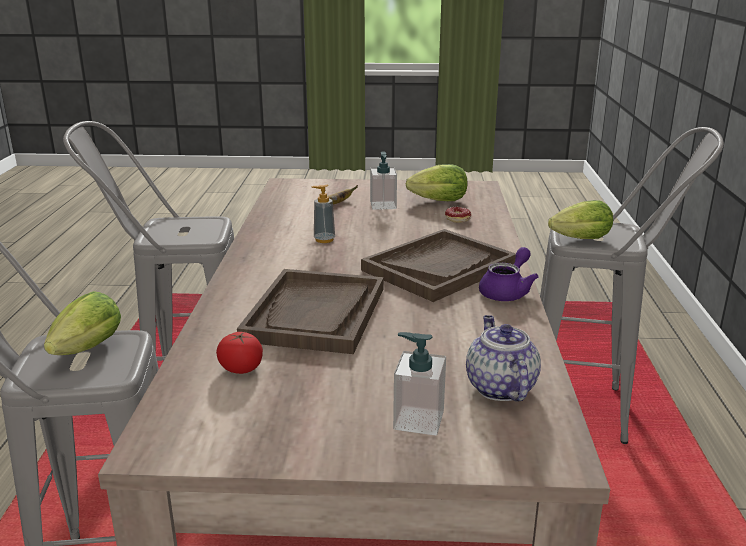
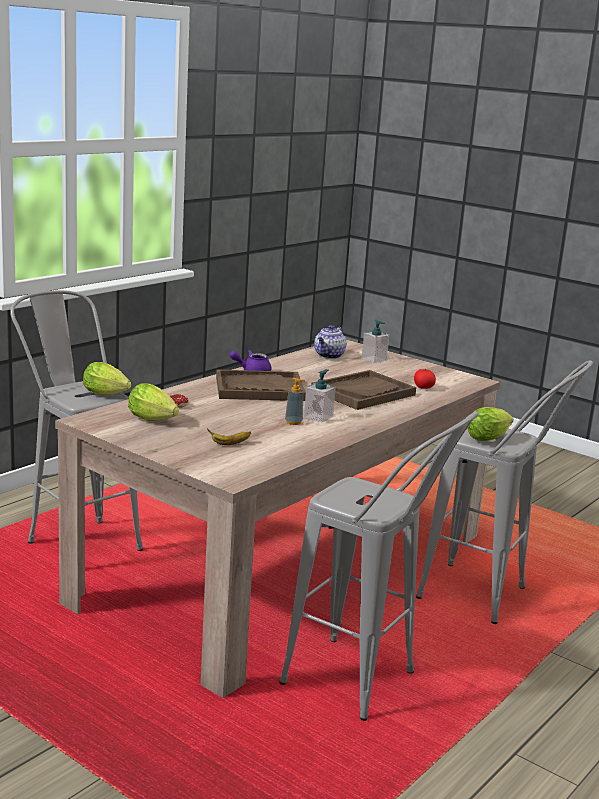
camera: 145 degrees left, 5 degrees down
(383, 205) = (199, 431): soap dispenser -> soap dispenser (318, 417)

